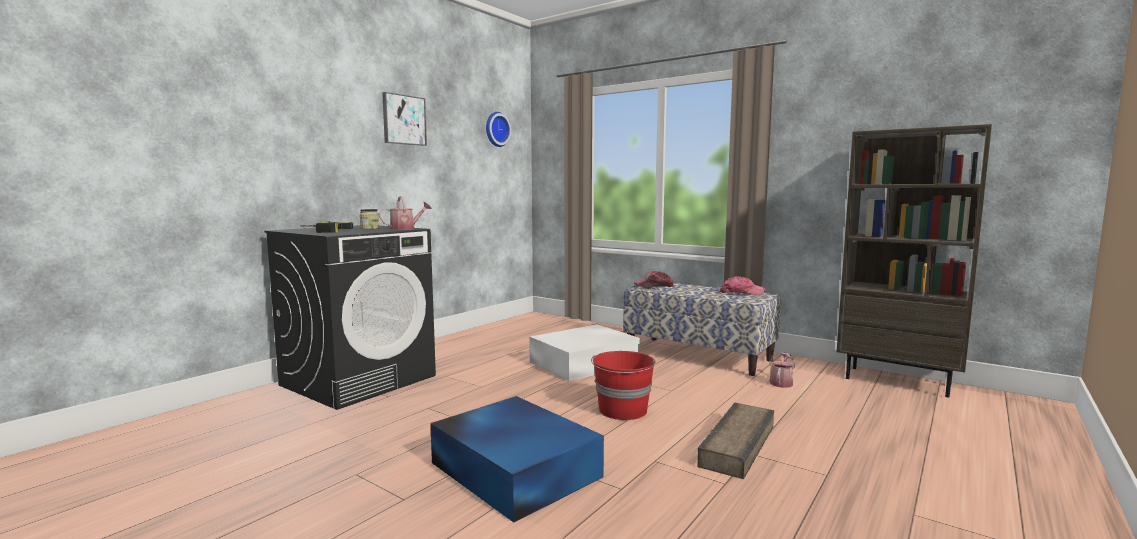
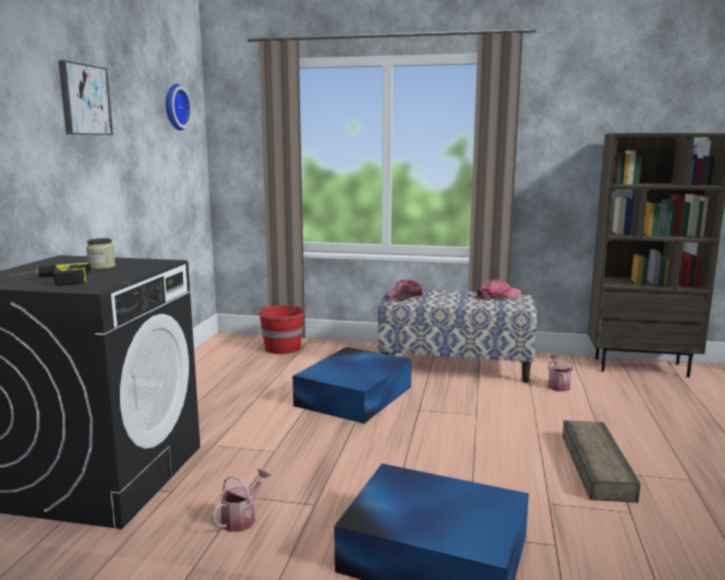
camera: 25 degrees left, 5 degrees up
(406, 229) = (158, 264): watering can -> watering can (242, 519)
(585, 363) = (355, 395): white storage box -> blue storage box
(623, 410) = (458, 450): red bucket -> red bucket (283, 348)

